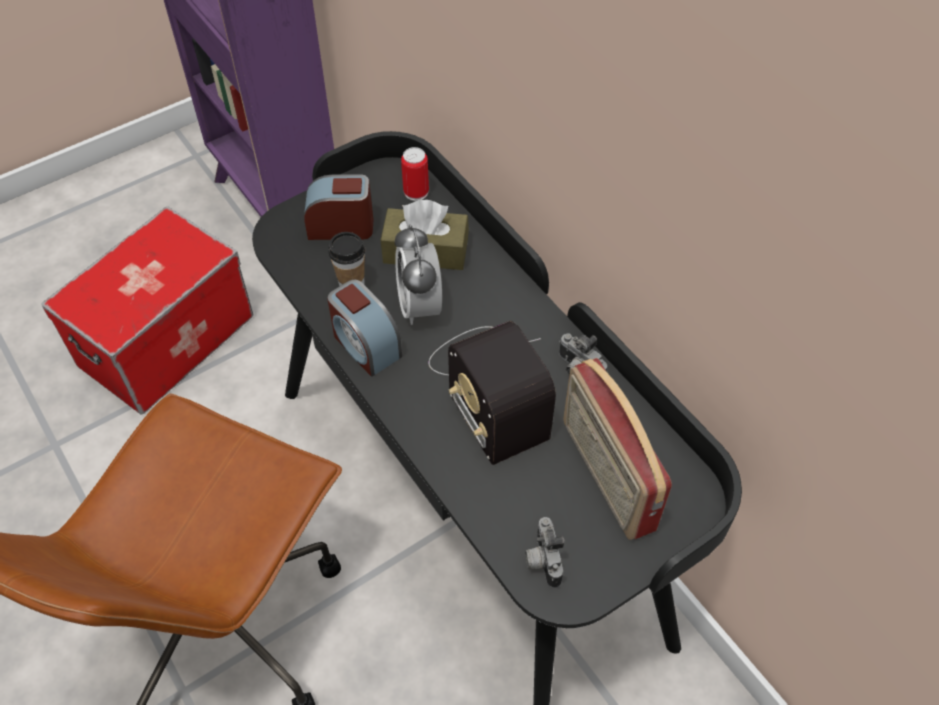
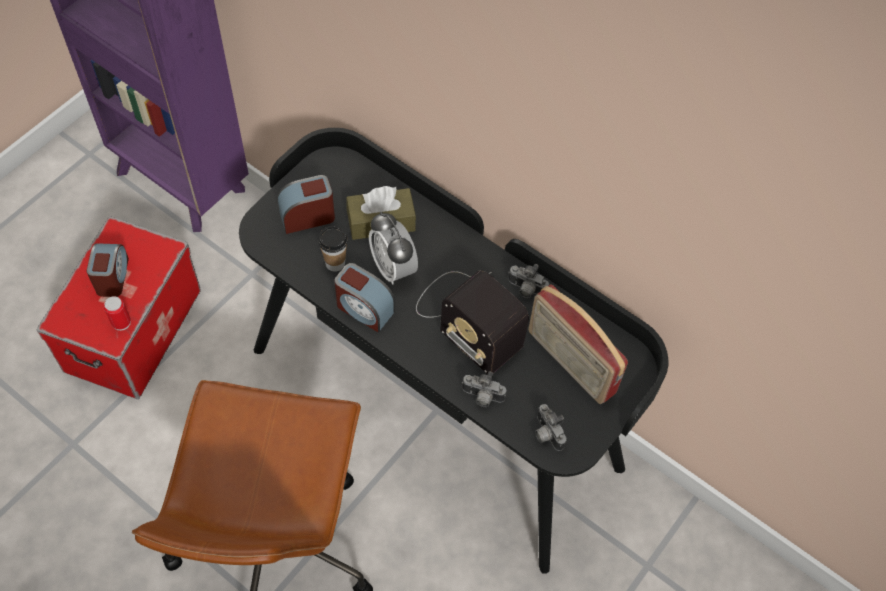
camera: 20 degrees left, 5 degrees up
(143, 268) = (112, 277): none -> alarm clock
(416, 192) = (355, 173): can -> can (121, 322)
(473, 490) = (482, 397): none -> camera

